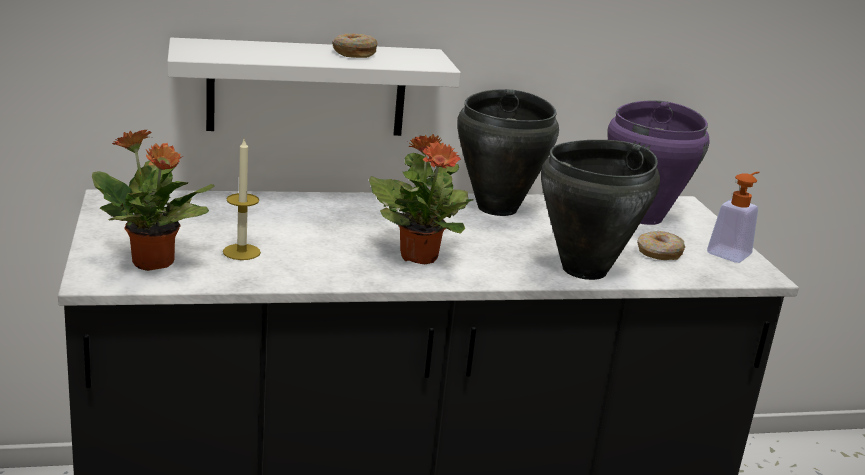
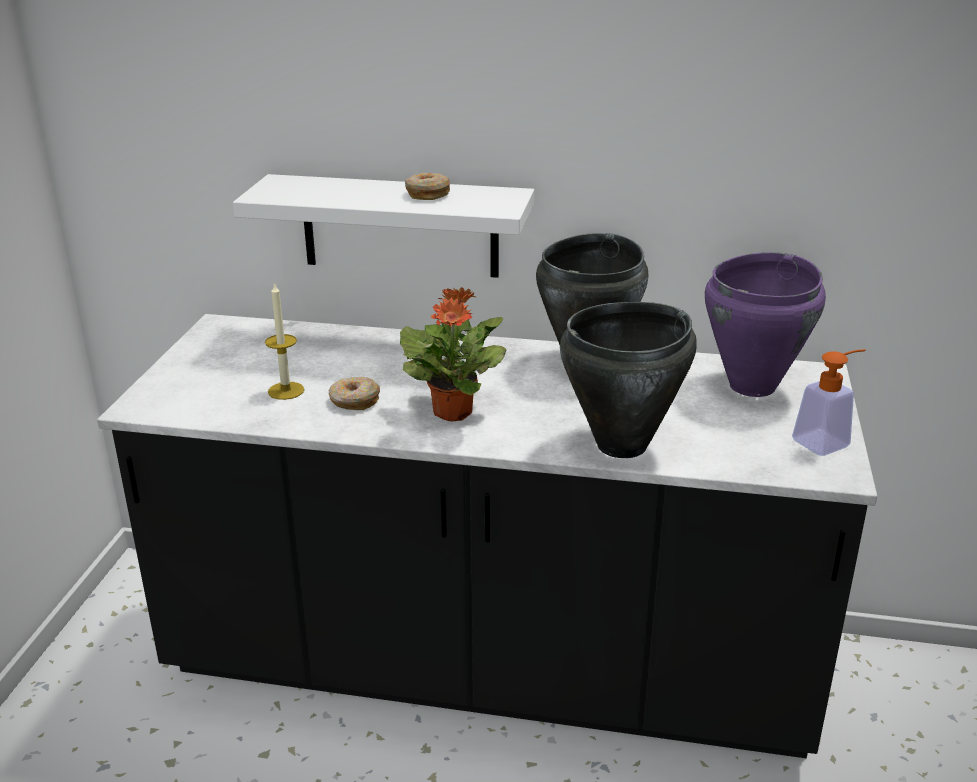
camera: 25 degrees right, 5 degrees up
(153, 263) = (199, 395): potted plant -> none
(659, 253) = (730, 434): donut -> donut (354, 401)

